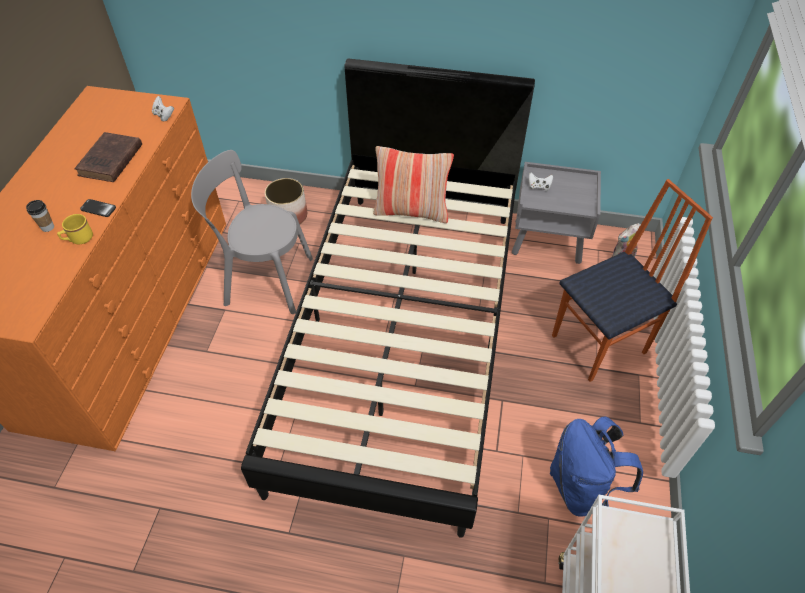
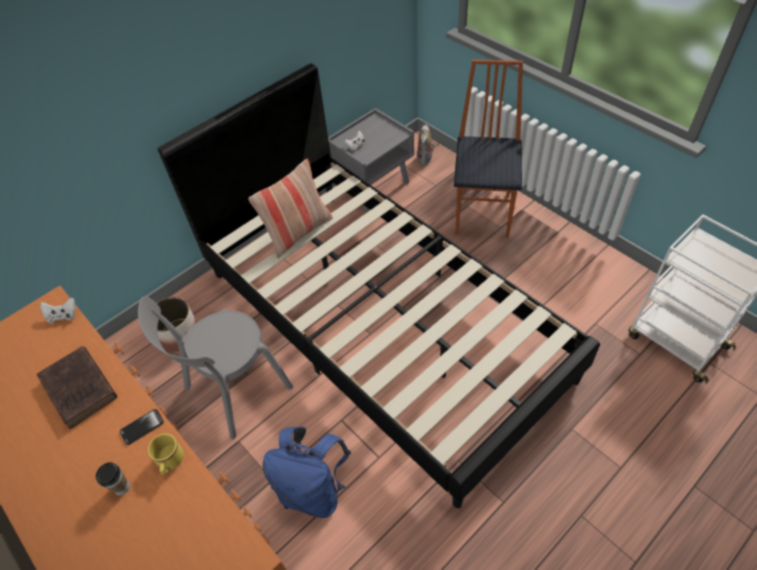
camera: 50 degrees left, 0 degrees up
(581, 486) = (583, 291): blue backpack -> blue backpack (314, 489)

